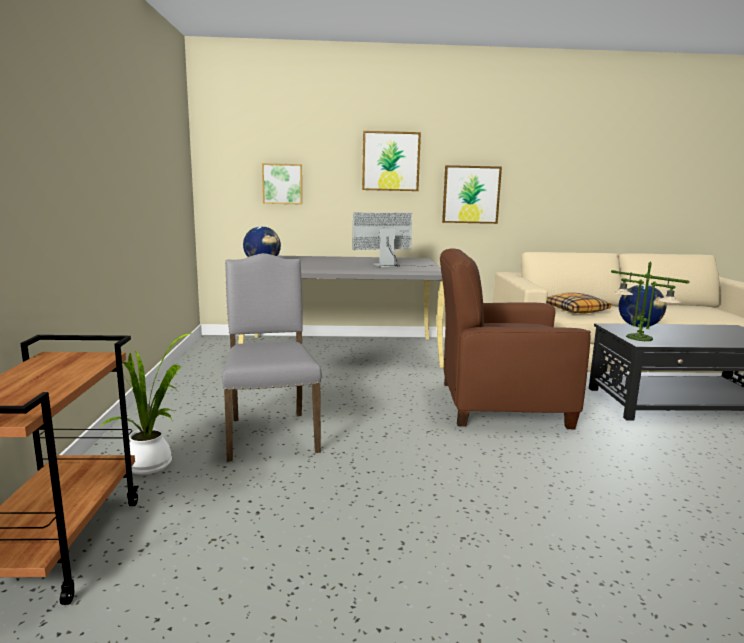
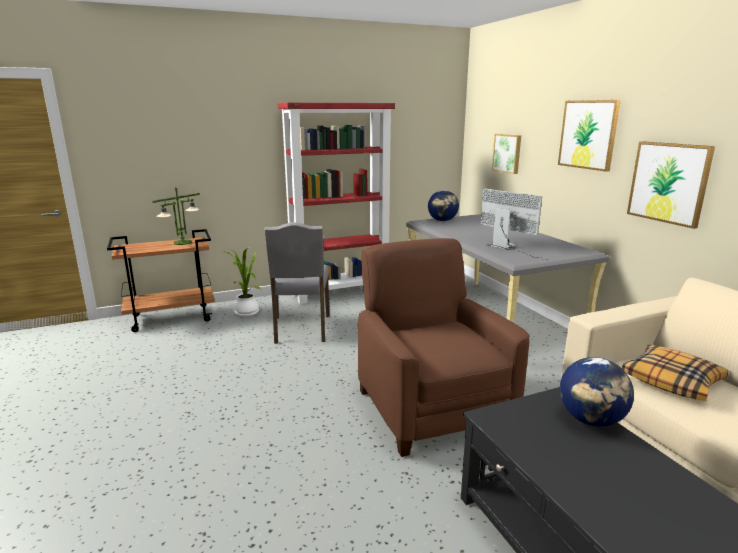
camera: 70 degrees right, 5 degrees up
(173, 393) = (340, 292): none -> red bookcase
(270, 433) = (301, 329): grey chair -> grey chair turned 120 degrees clockwise
(638, 338) = (515, 416): table lamp -> table lamp (183, 242)

